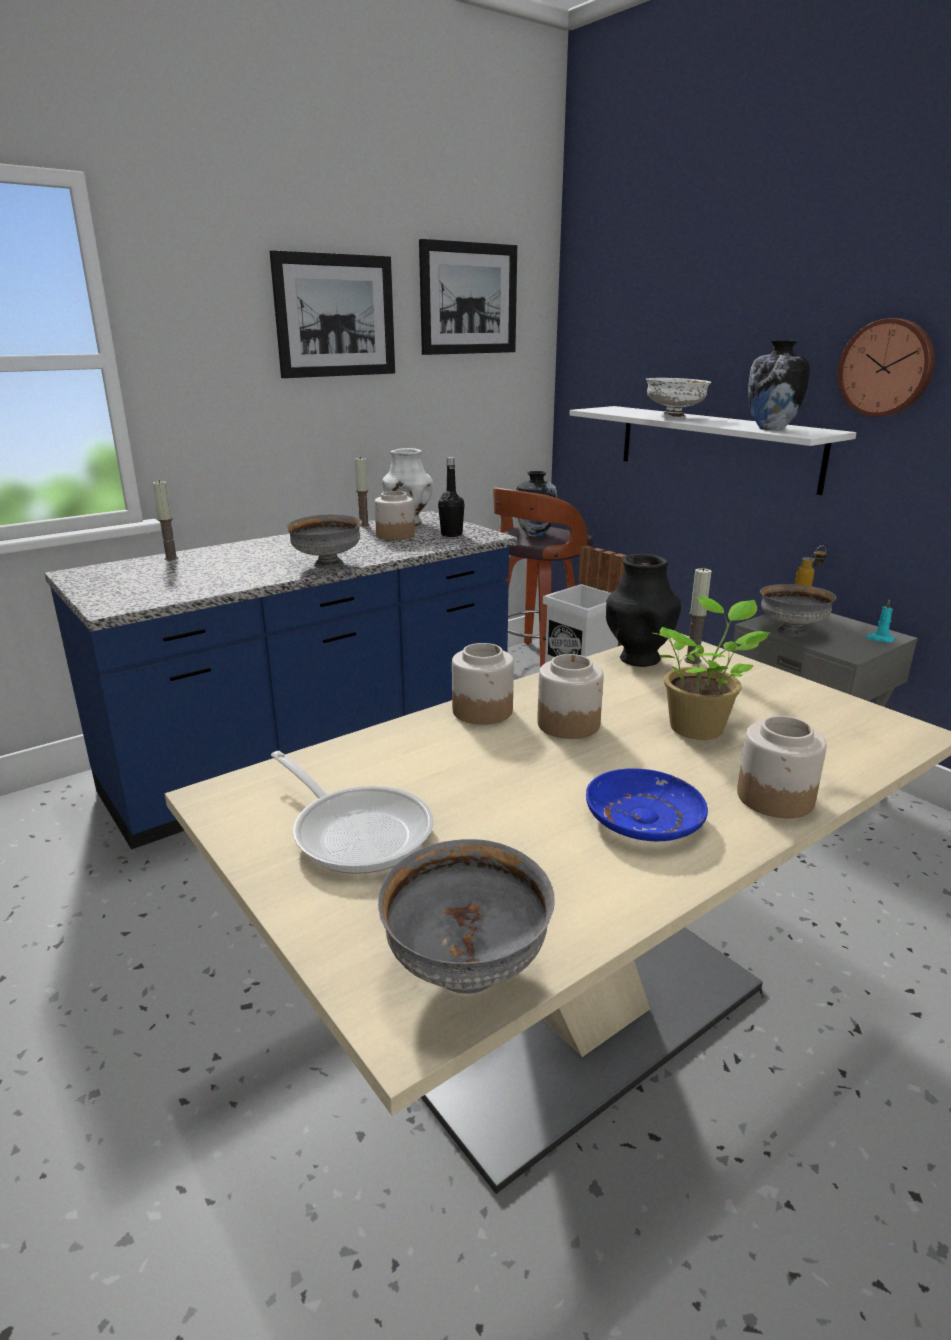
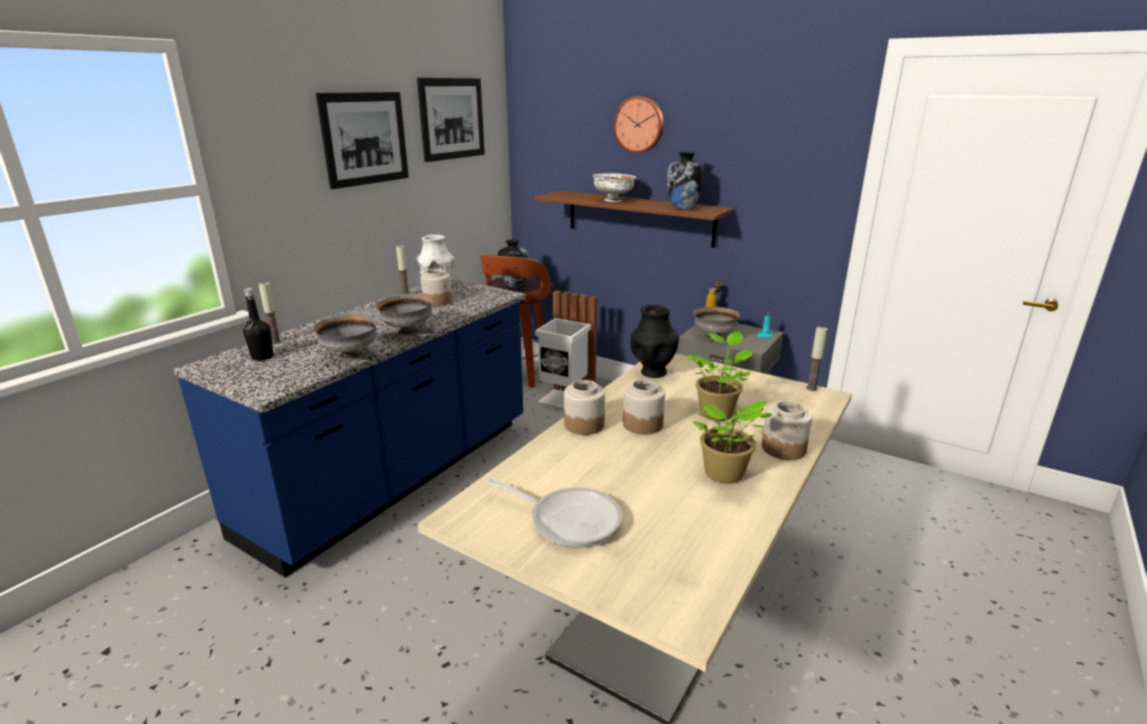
camera: 20 degrees left, 0 degrees up
(451, 534) = (478, 296): black bottle -> black bottle (262, 357)
(468, 971) = (696, 585): grey bowl -> grey bowl (351, 356)
(643, 818) = (725, 475): blue plate -> potted plant
(692, 660) = (684, 369): candle -> candle (811, 388)
(716, 447) = (639, 218): white shelf -> brown shelf
(887, 368) = (749, 169): wall clock -> wall clock (639, 124)

